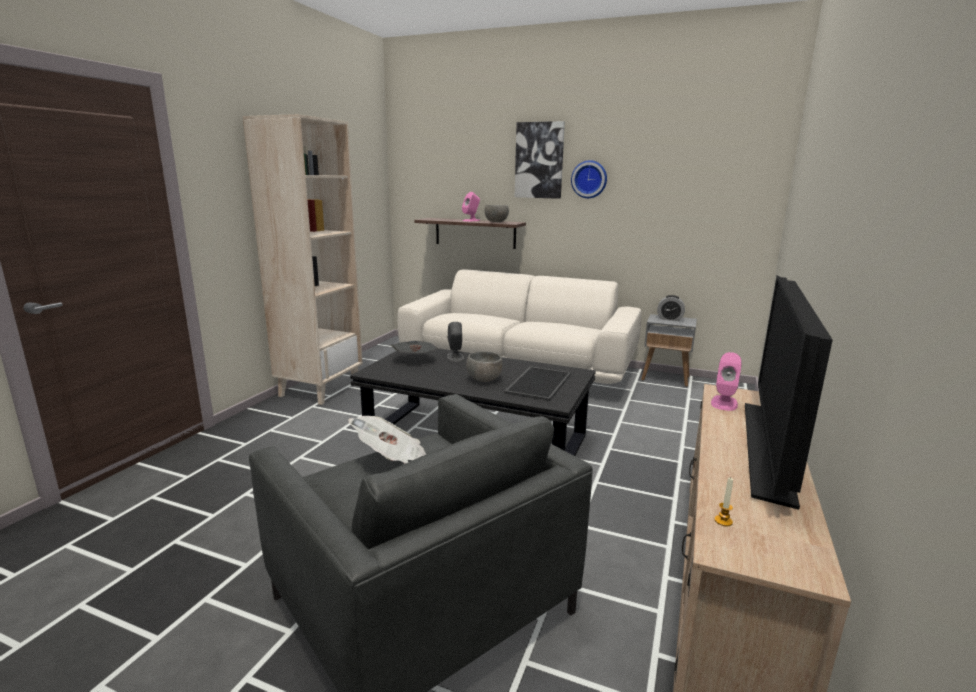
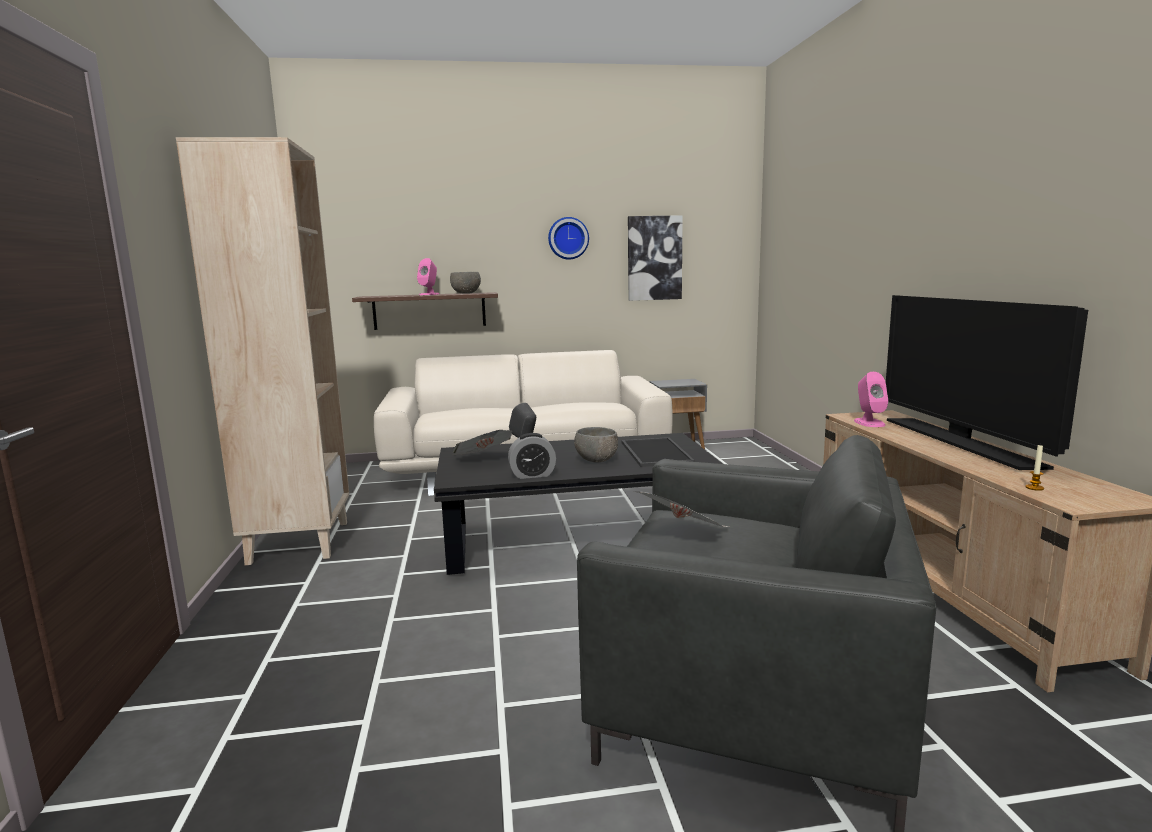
camera: 30 degrees left, 5 degrees down
(539, 160) = (507, 218): picture -> picture (654, 258)
(669, 319) = (674, 382): alarm clock -> alarm clock (532, 475)

